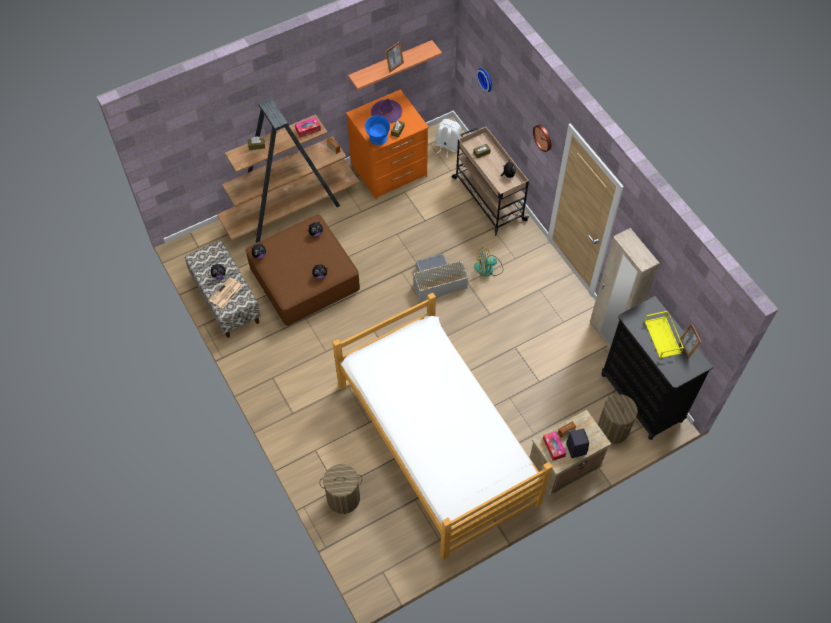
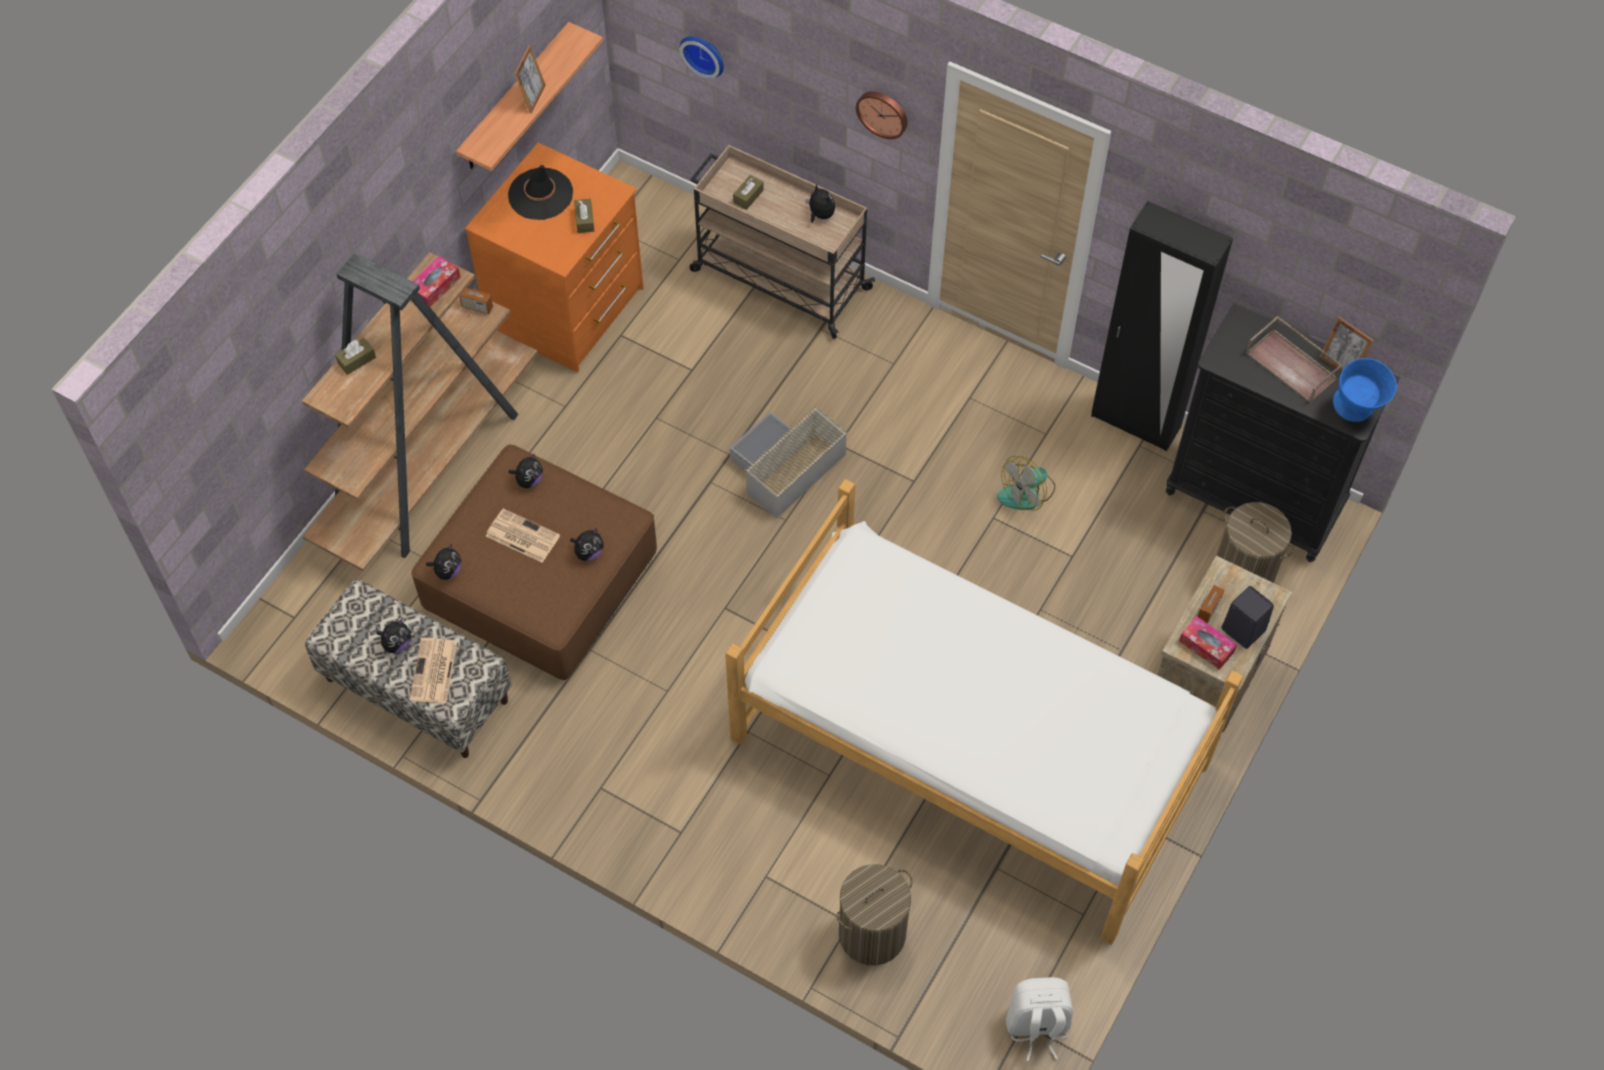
camera: 30 degrees left, 0 degrees up
(297, 254) = (521, 536): none -> newspaper
(378, 140) = (560, 254): blue bowl -> blue bowl (1356, 411)
(386, 112) = (540, 194): purple hat -> black hat
(447, 146) = (645, 218): white backpack -> white backpack (1037, 1026)
(488, 268) = (860, 403): fan -> fan (1027, 493)
(608, 336) = (1135, 422): beige wardrobe -> black wardrobe
(663, 337) = (1292, 366): yellow tray -> brown tray

